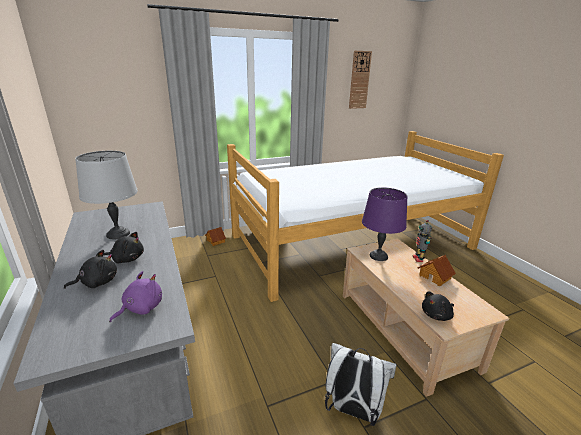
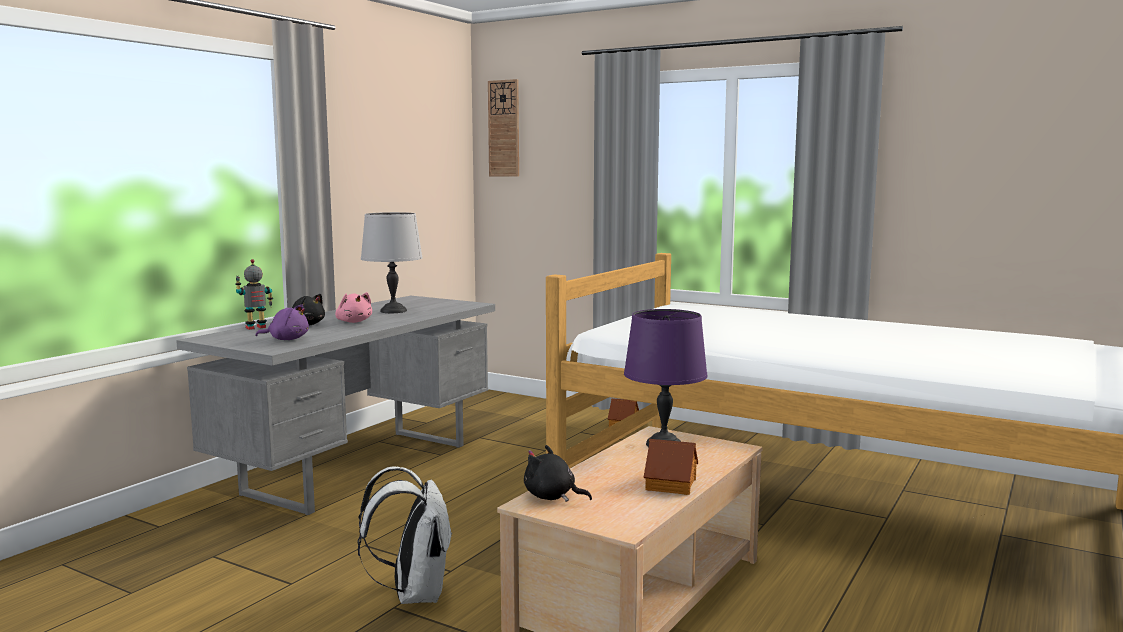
camera: 55 degrees right, 15 degrees down
(127, 259) = (354, 322): black plush toy -> pink plush toy
(359, 80) = (987, 147): wall clock -> wall clock (504, 128)
(418, 259) = (714, 467): toy robot -> toy robot (256, 328)

